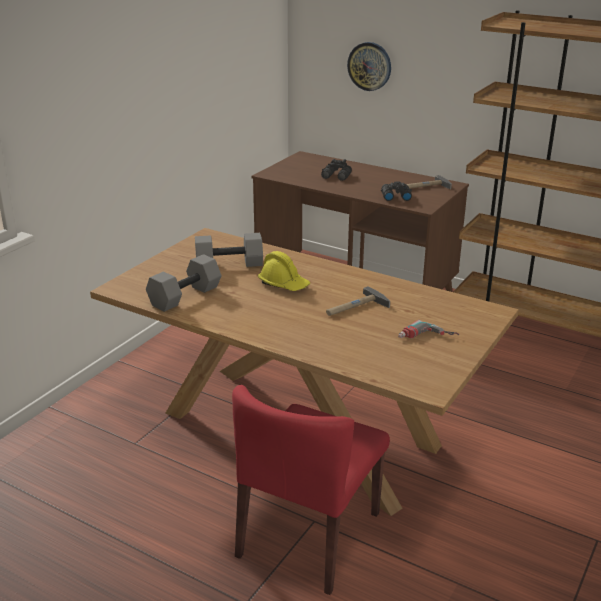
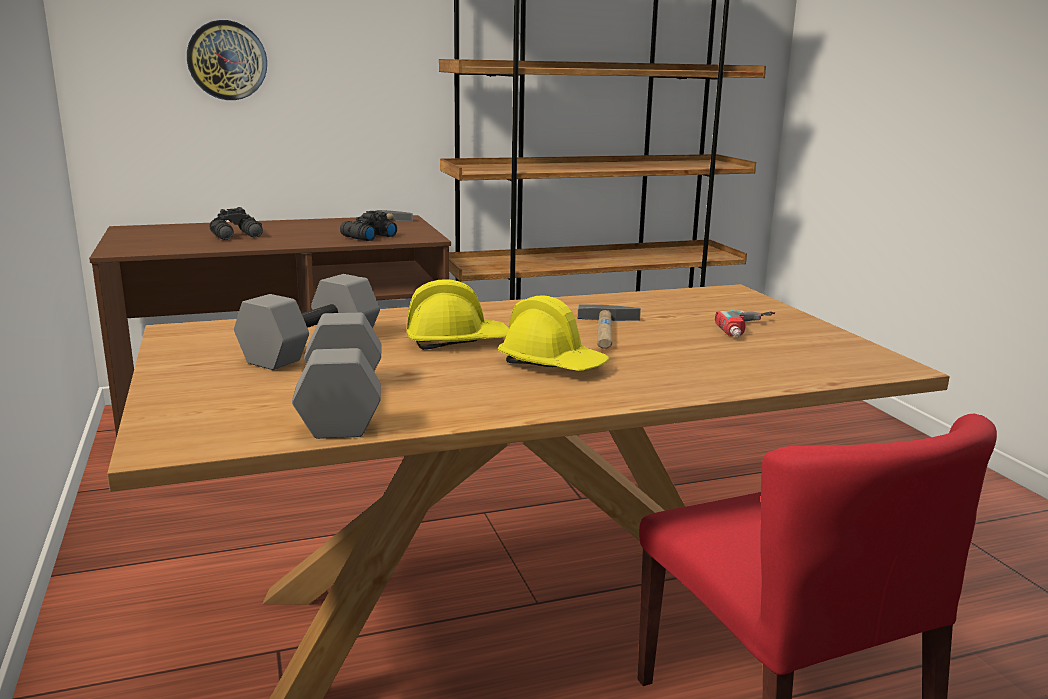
camera: 50 degrees left, 10 degrees down
(289, 313) = (552, 364): none -> yellow hard hat

